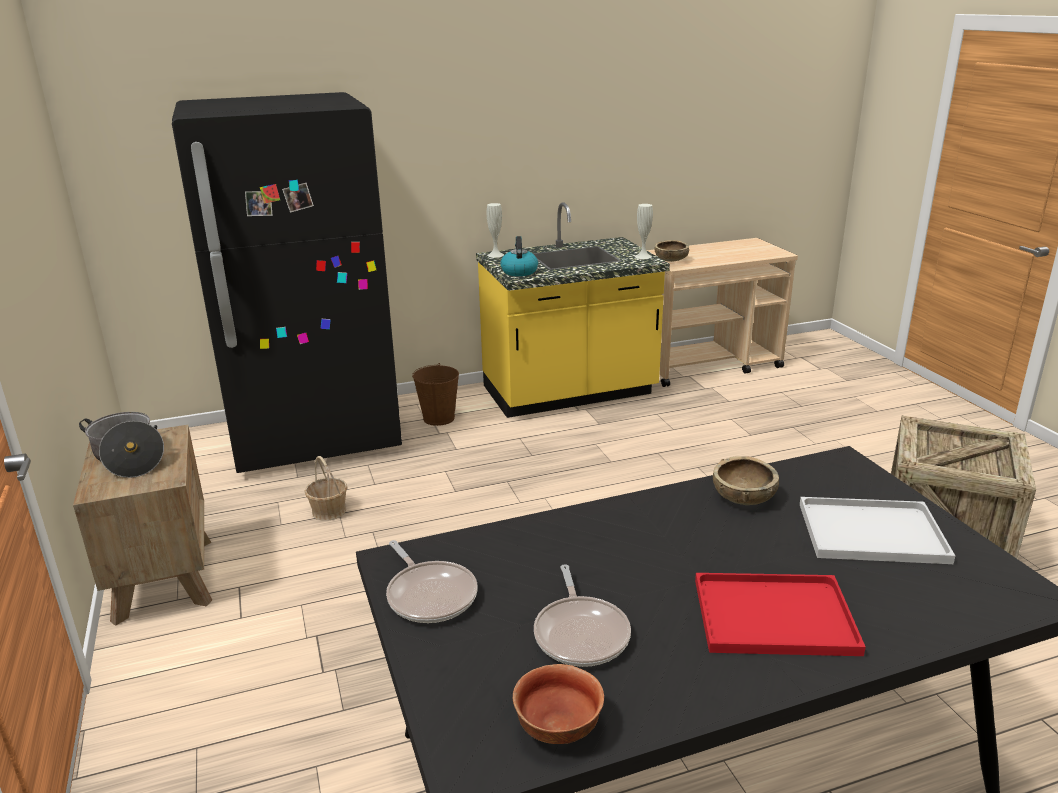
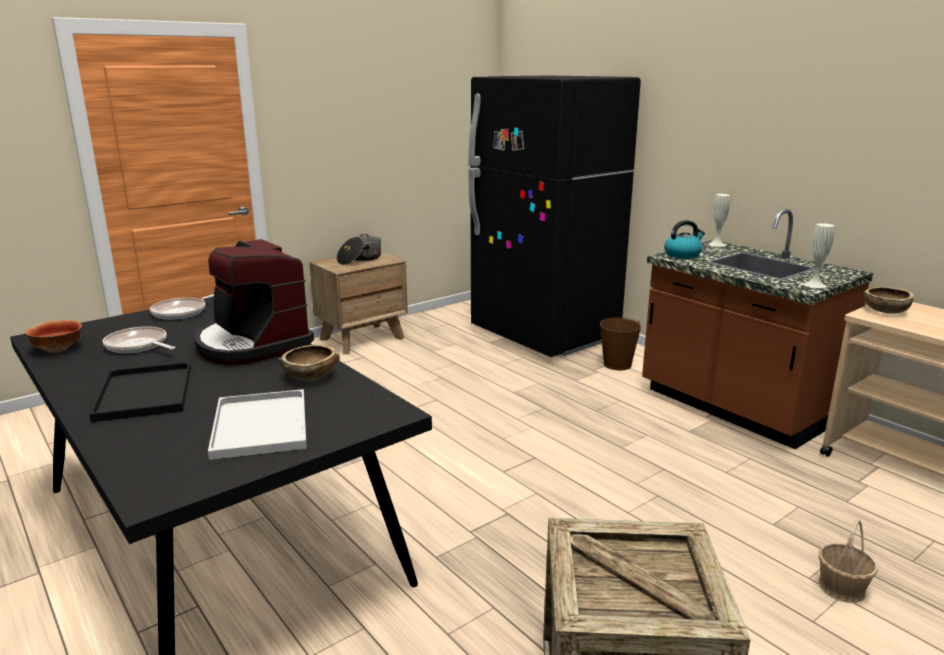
camera: 70 degrees right, 5 degrees down
(329, 511) = (455, 359): basket -> basket (841, 588)
(569, 393) = (735, 407): yellow counter -> brown counter
(581, 633) = (138, 346): frying pan -> frying pan turned 60 degrees clockwise
(617, 532) = (252, 344): none -> coffee machine
(777, 615) = (145, 394): red tray -> black tray

